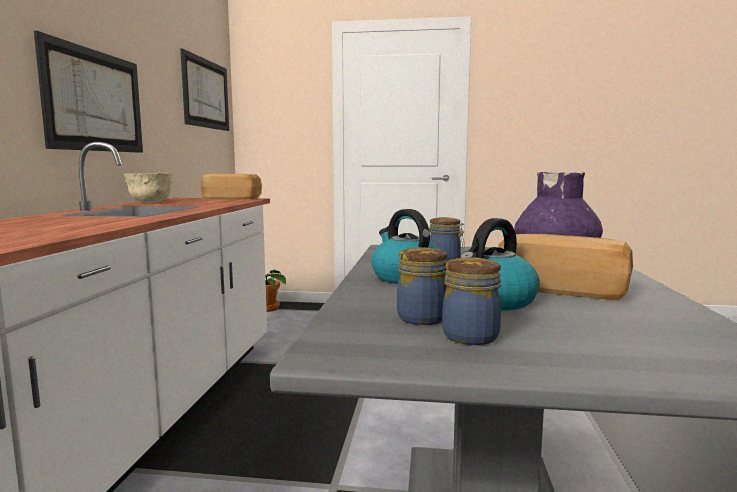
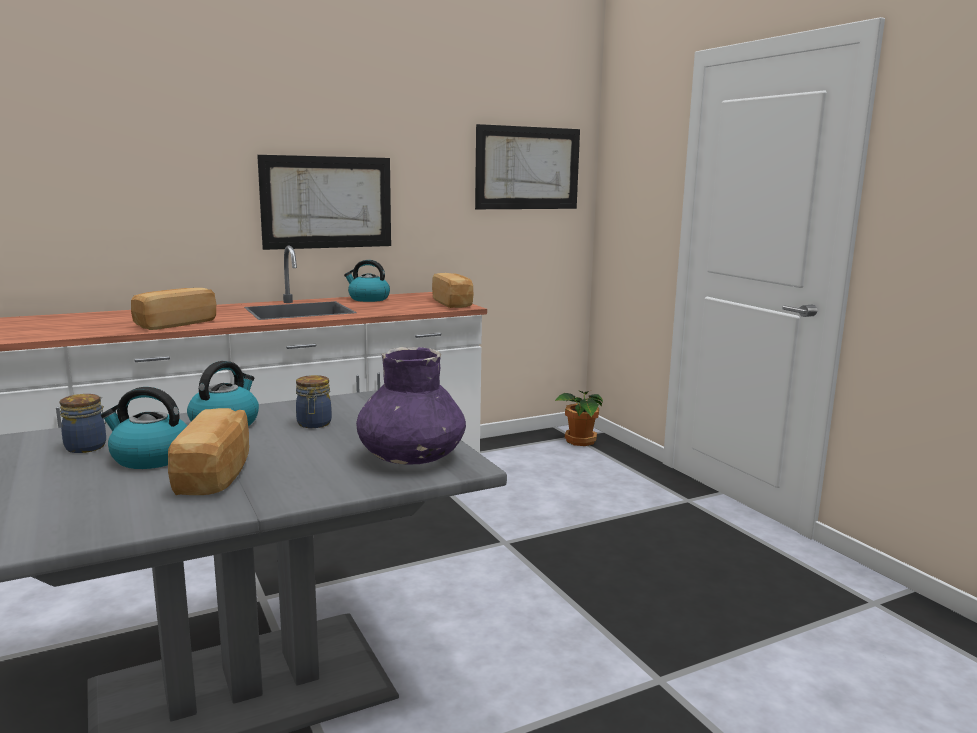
camera: 55 degrees right, 5 degrees up
(73, 227) = (174, 323): none -> bread
(150, 203) = (368, 299): beige bowl -> kettle
(469, 335) = (44, 464): jar -> none

